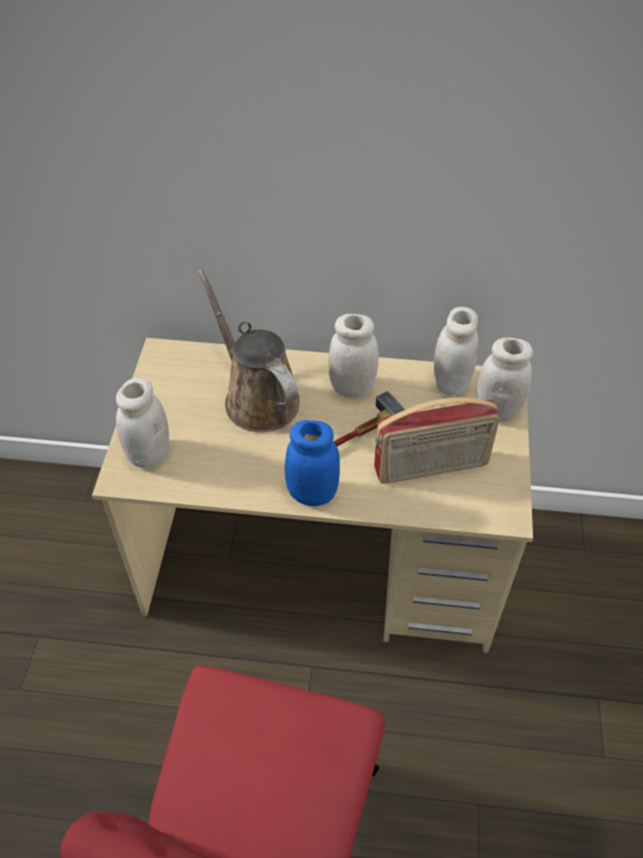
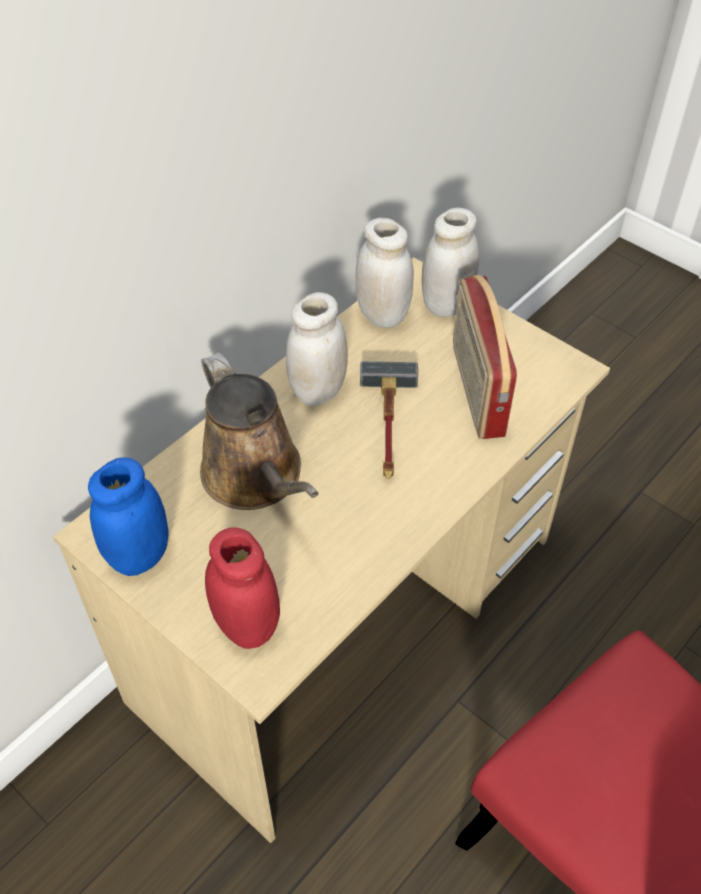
camera: 55 degrees left, 0 degrees up
(149, 454) = (247, 625): white jar -> red jar
(257, 397) = (256, 477): brown watering can -> brown watering can turned 120 degrees counterclockwise
(312, 493) = (432, 500): blue jar -> blue jar (139, 556)
(431, 468) = (475, 389): radio -> radio turned 150 degrees clockwise

